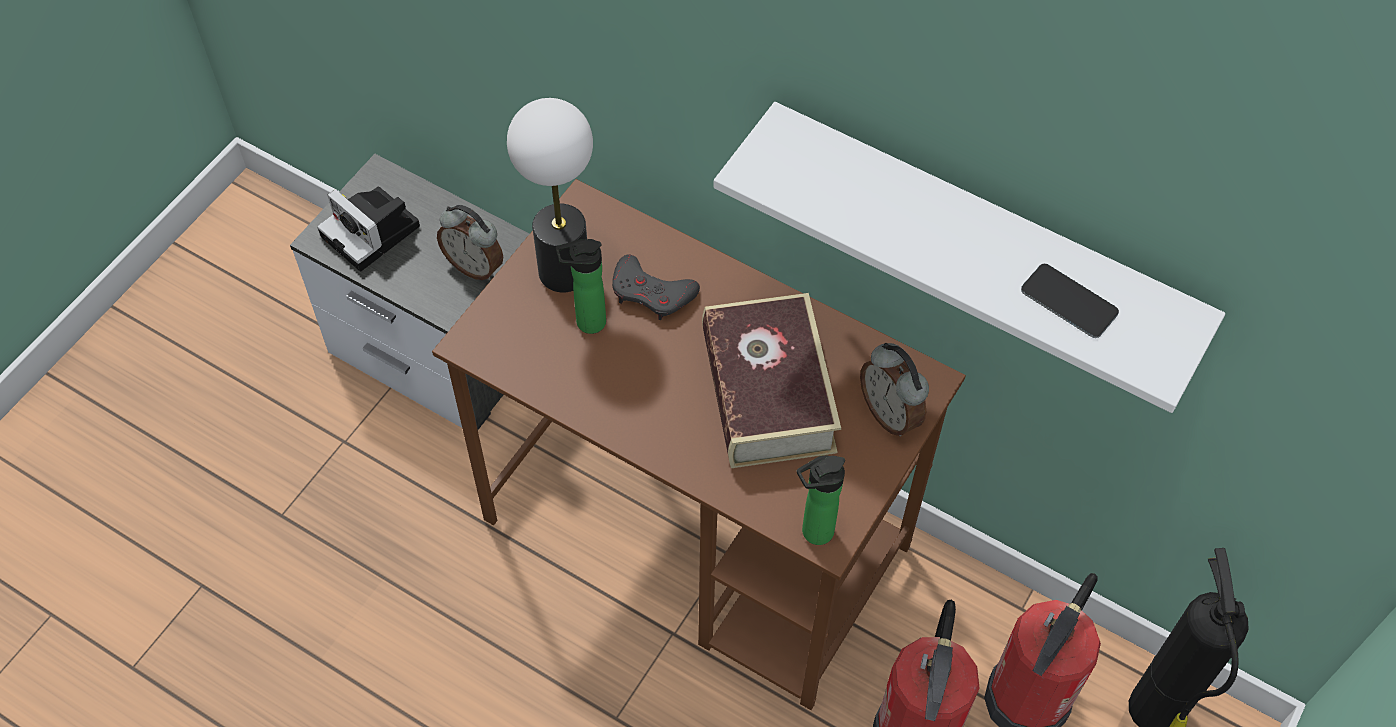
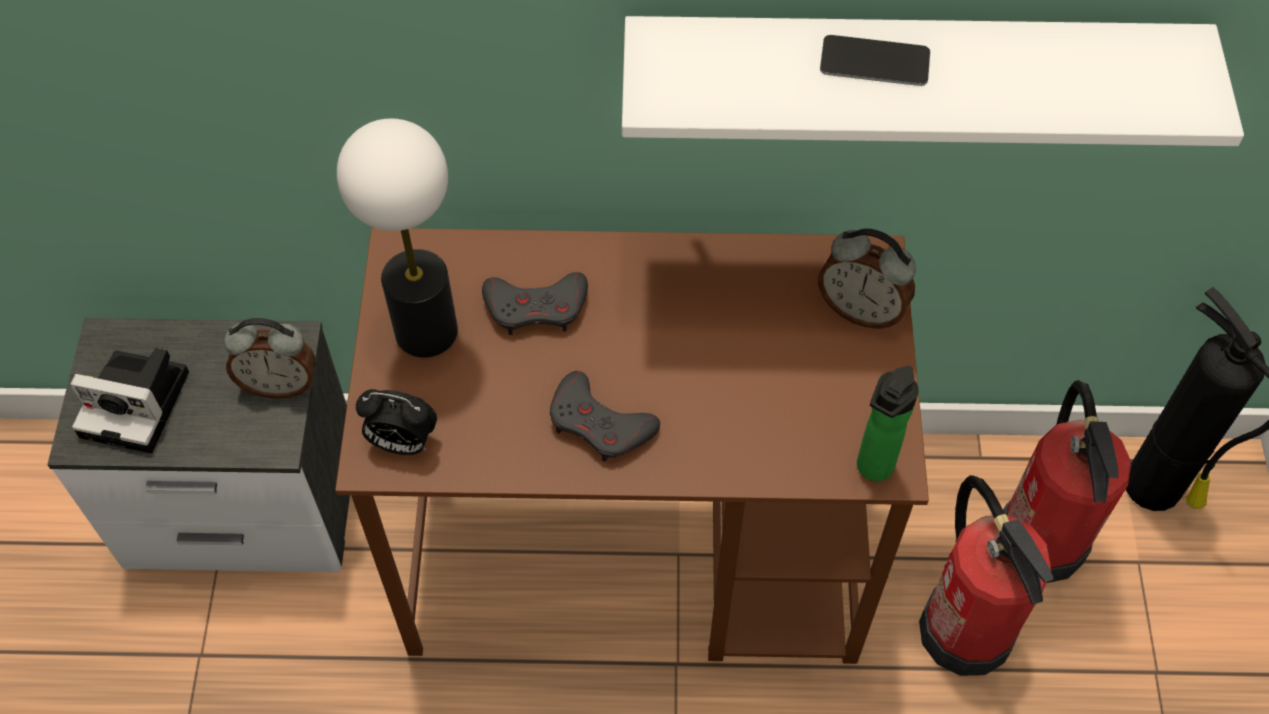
camera: 30 degrees left, 0 degrees up
(496, 341) = (402, 443): none -> alarm clock
(586, 323) = (488, 373): bottle -> none
(639, 398) = (600, 424): none -> grey game controller
(768, 392) = (727, 350): book -> none
(1069, 301) = (1070, 81): phone -> phone (874, 62)

